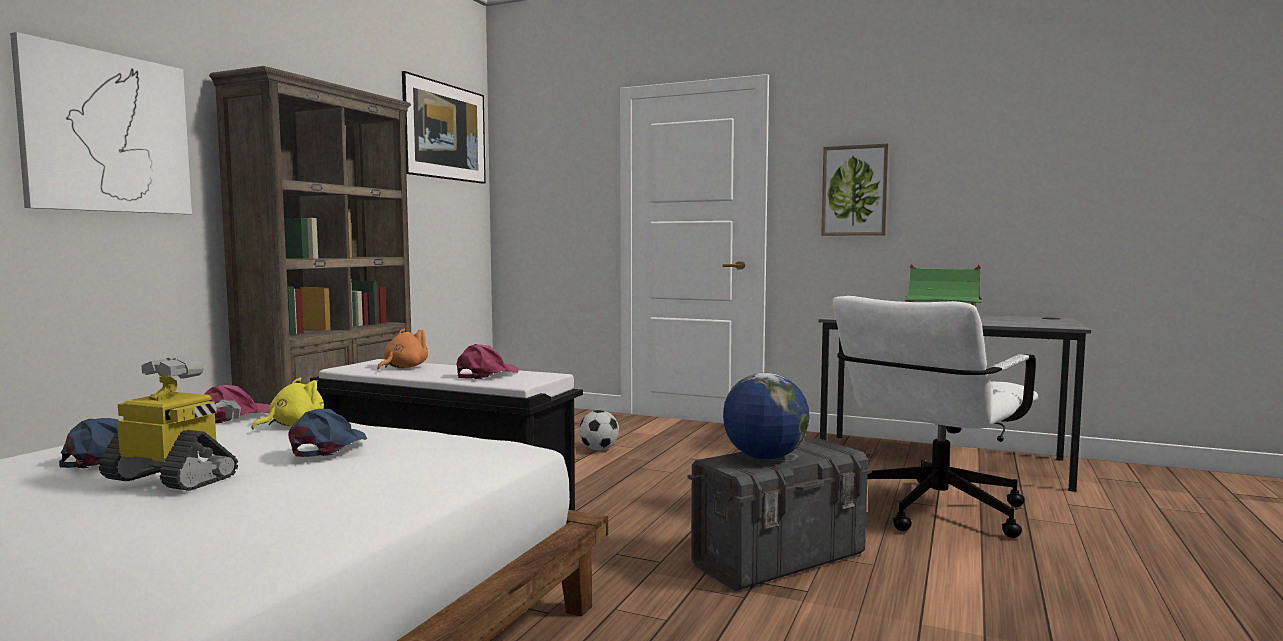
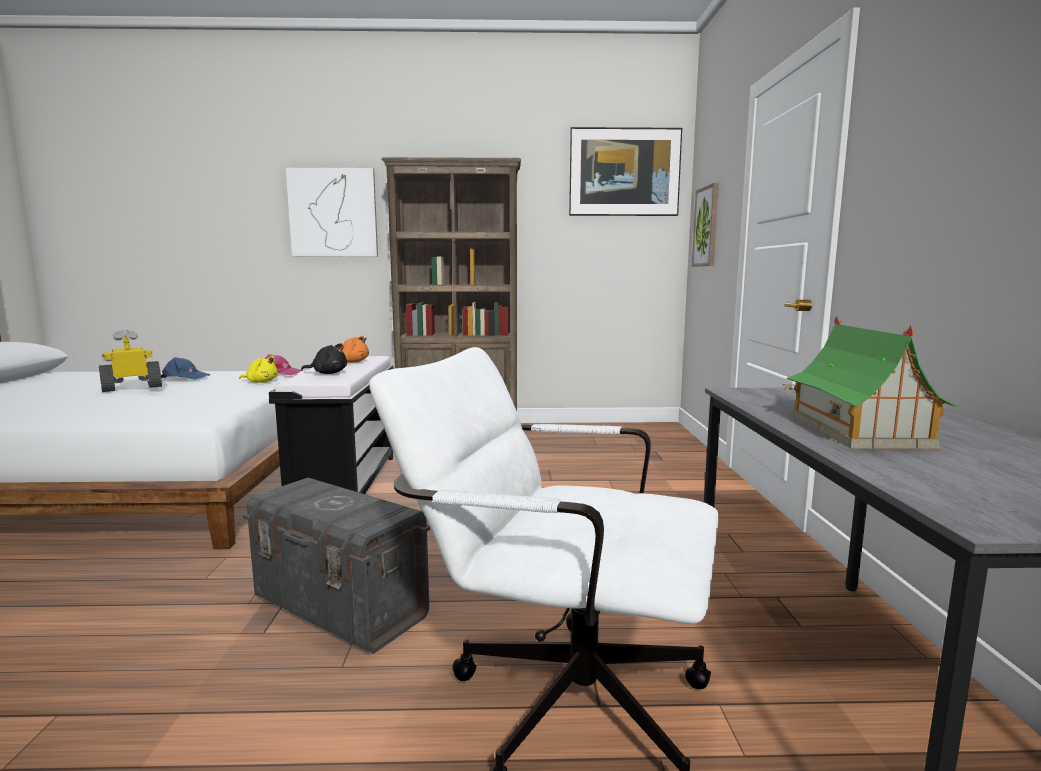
camera: 65 degrees right, 5 degrees up
(173, 478) = (132, 387): toy robot -> toy robot turned 120 degrees counterclockwise
(328, 446) = (190, 391): blue cap -> none
(486, 374) = (328, 373): pink cap -> black plush toy
(599, 449) = (588, 480): football -> none
(764, 458) = (321, 498): globe -> none
(854, 190) = (927, 178): picture -> picture (706, 226)

